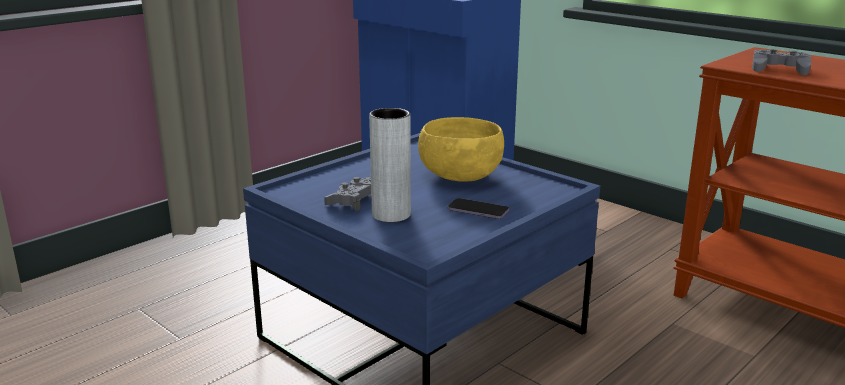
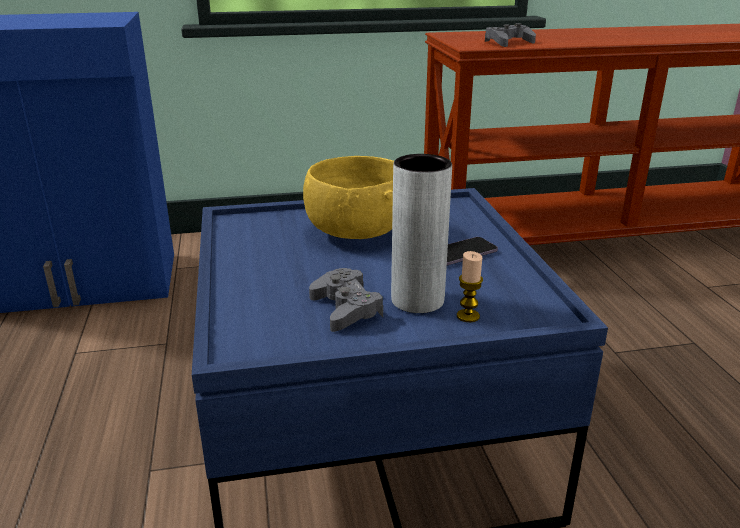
camera: 55 degrees left, 5 degrees up
(391, 232) = (468, 316): none -> candle

